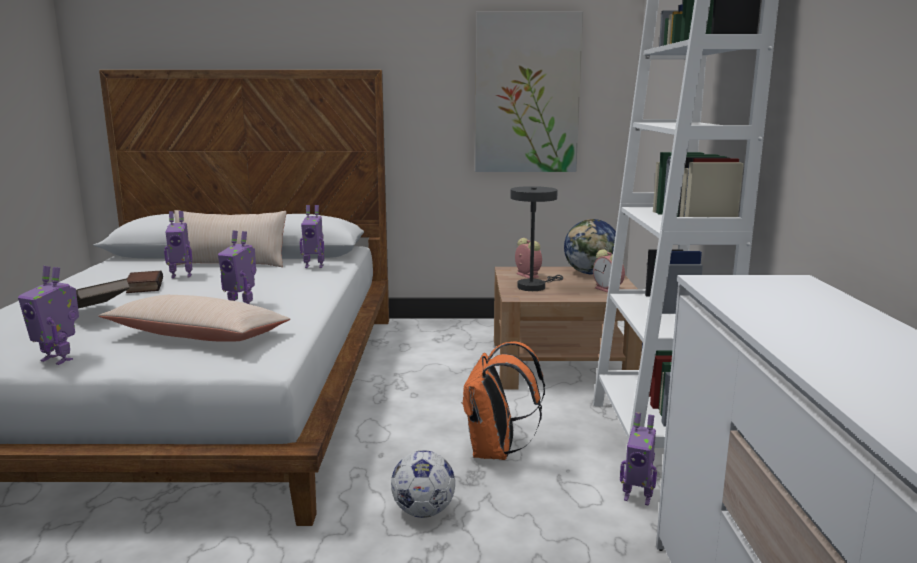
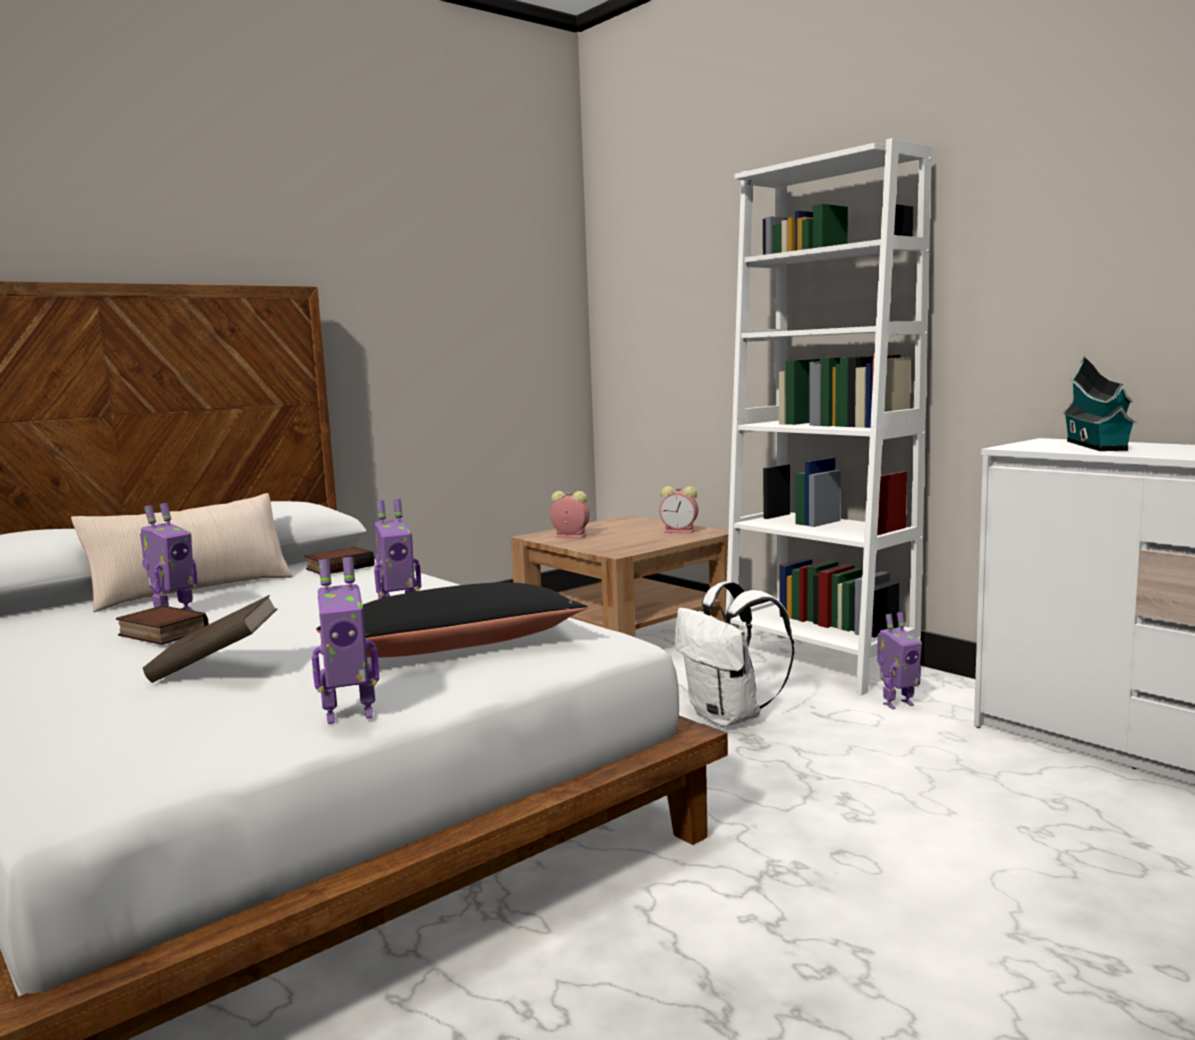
camera: 40 degrees left, 5 degrees down
(198, 336) = (452, 647): beige pillow -> black pillow
(314, 266) = (340, 567): toy robot -> book
(423, 512) = (774, 782): football -> none
(496, 452) = (729, 717): orange backpack -> white backpack
(527, 94) = (482, 320): picture -> none
(534, 286) = (606, 542): grey table lamp -> none
(591, 273) = (624, 523): globe -> none
(788, 299) = (1097, 446): none -> toy house

